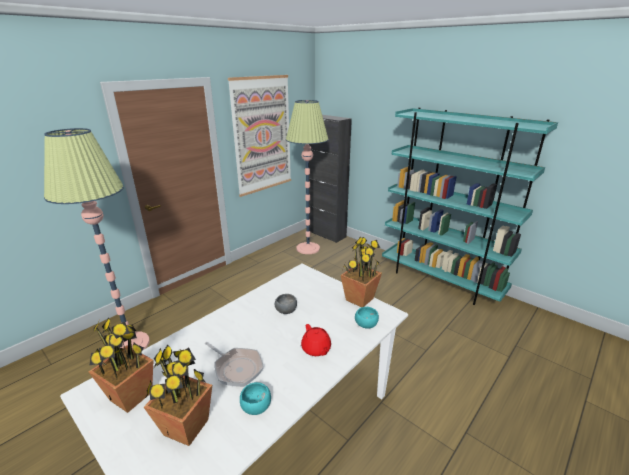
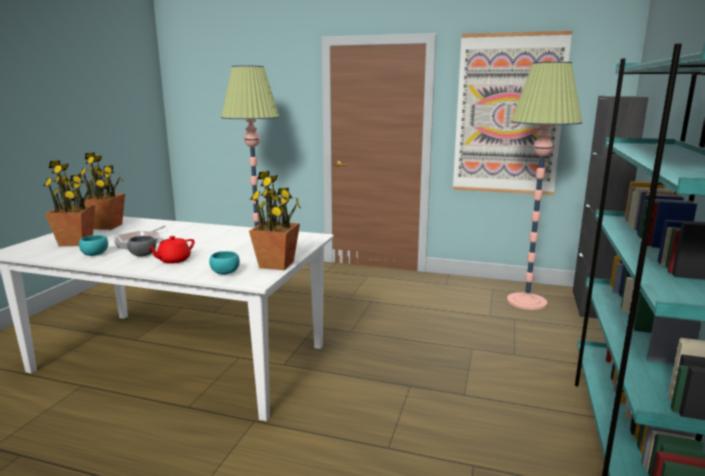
camera: 65 degrees right, 10 degrees down
(286, 311) = (231, 242): grey bowl -> grey bowl (142, 255)

